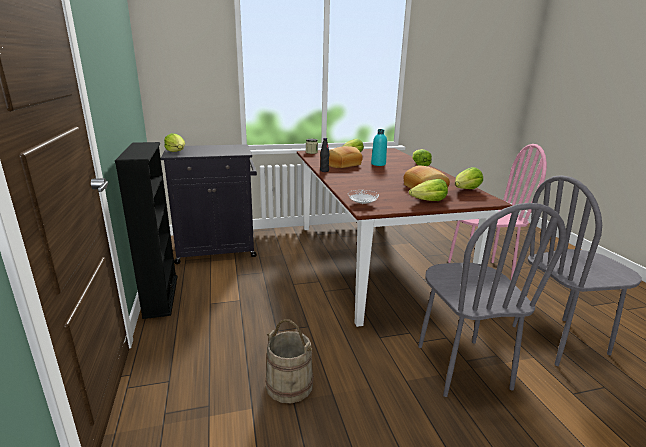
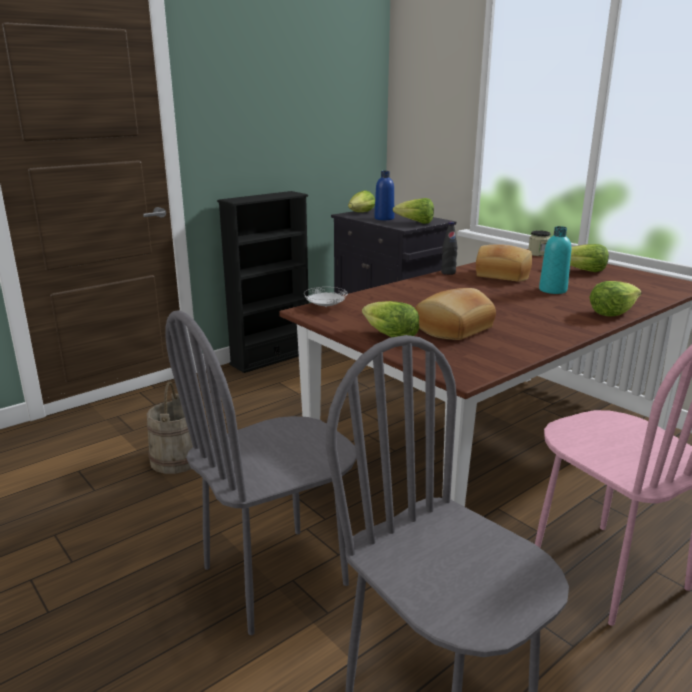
camera: 65 degrees right, 0 degrees up
(207, 151) = (384, 218): none -> blue bottle
(465, 190) = (497, 354): lettuce -> lettuce (416, 223)

